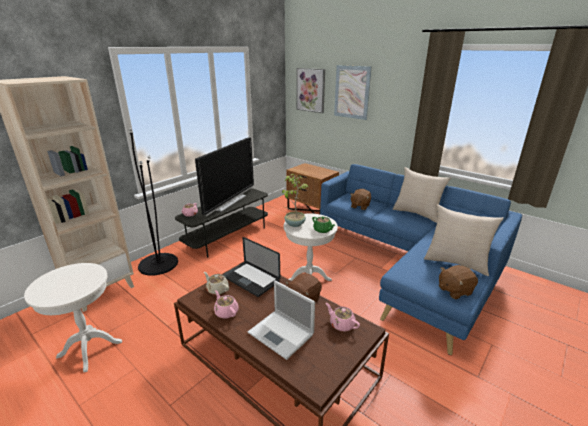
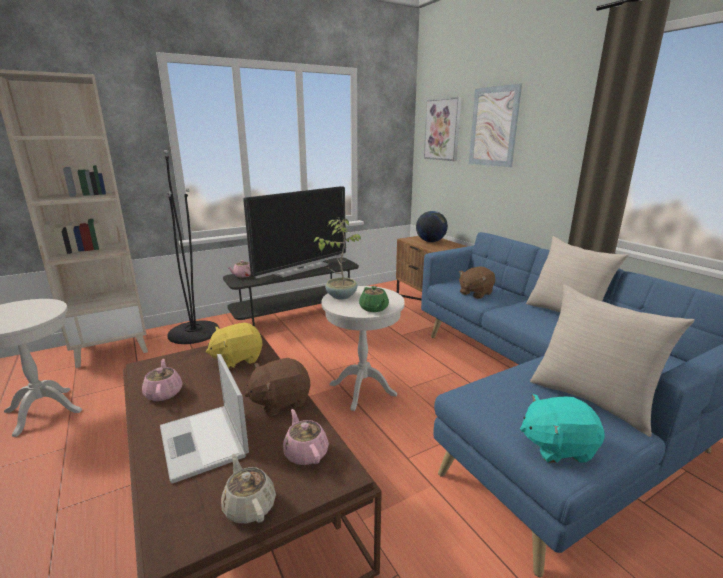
camera: 20 degrees right, 5 degrees down
(217, 289) = (183, 362): beige teapot -> beige teapot (249, 505)
(251, 279) = (237, 359): laptop -> yellow plush toy
(310, 169) = (430, 241): none -> globe
(454, 290) = (557, 446): brown plush toy -> turquoise plush toy

